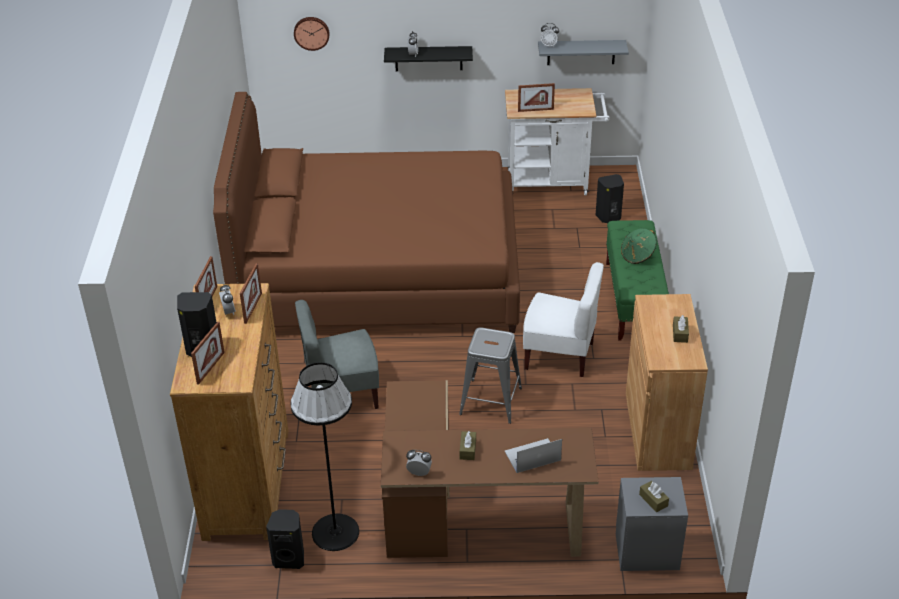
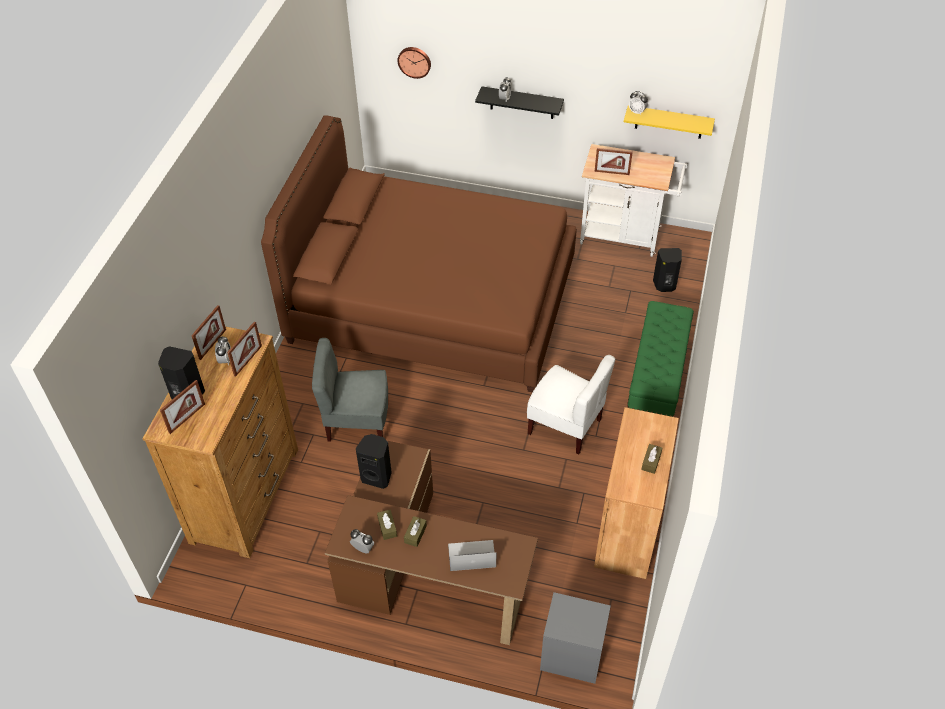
camera: 15 degrees right, 10 degrees up
(289, 558) = (255, 580): black speaker -> black speaker (377, 476)
(335, 532) = (302, 563): black floor lamp -> none
(490, 401) = (485, 460): grey stool -> none
(581, 52) = (669, 122): grey shelf -> yellow shelf
(638, 255) = (663, 345): green hat -> none
(653, 500) = (575, 625): brown tissue box -> brown tissue box (387, 527)

